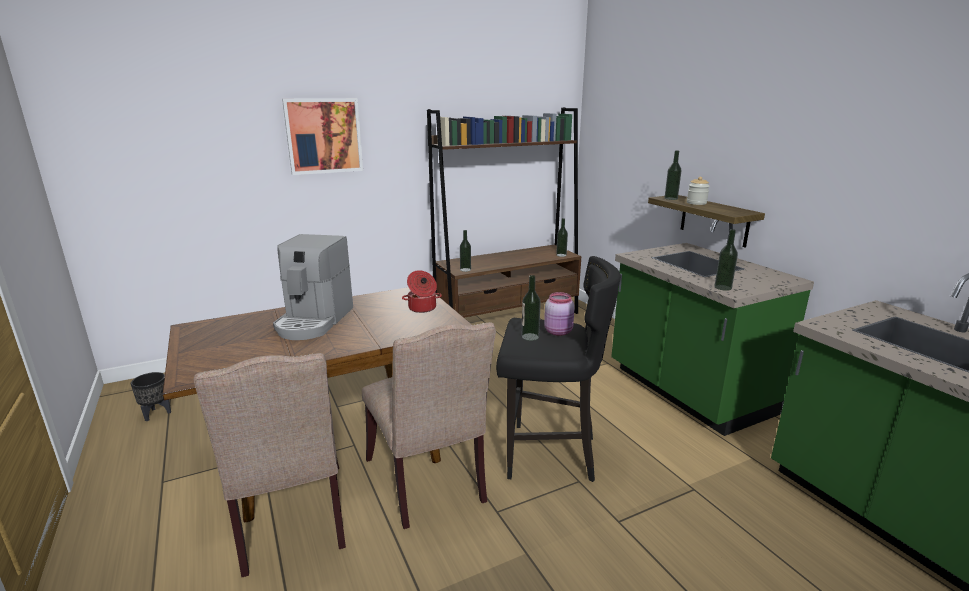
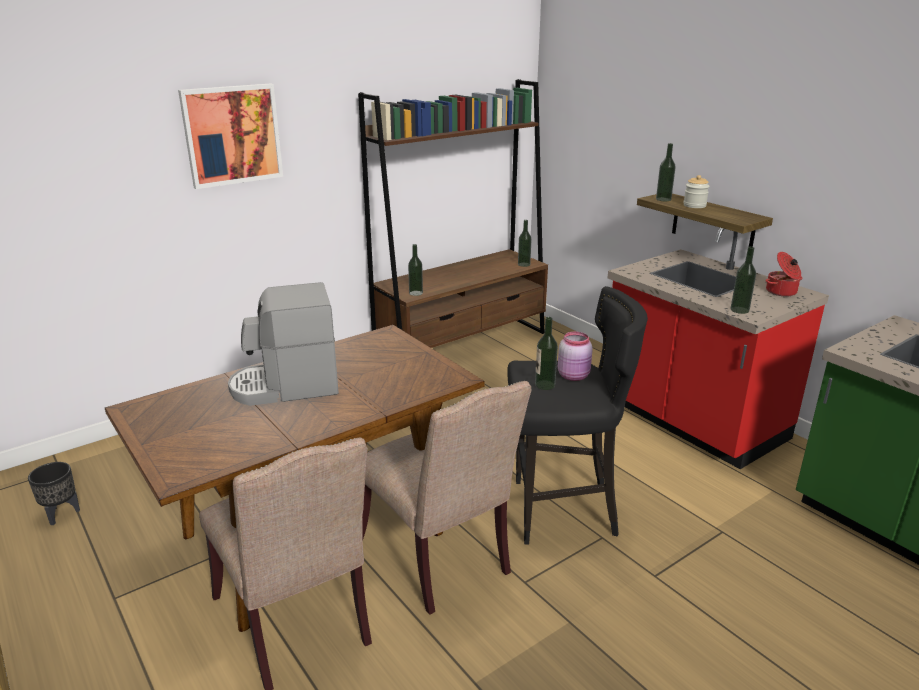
camera: 10 degrees left, 5 degrees up
(314, 321) = (286, 386): coffee machine -> coffee machine turned 75 degrees clockwise
(422, 308) = (407, 358): cooking pot -> cooking pot (781, 292)
(687, 391) = (691, 421): green counter -> red counter

